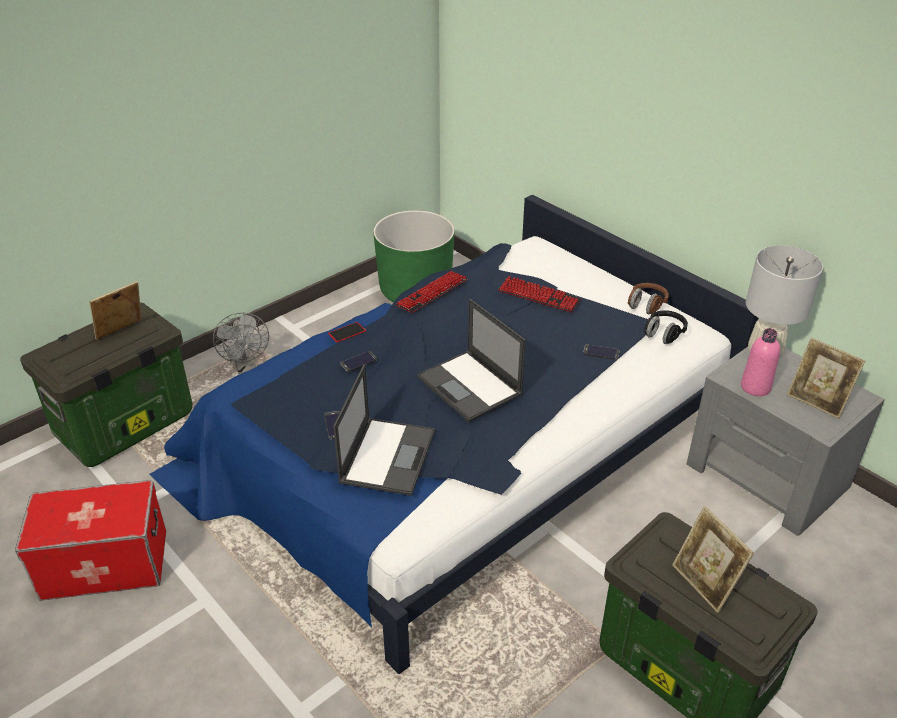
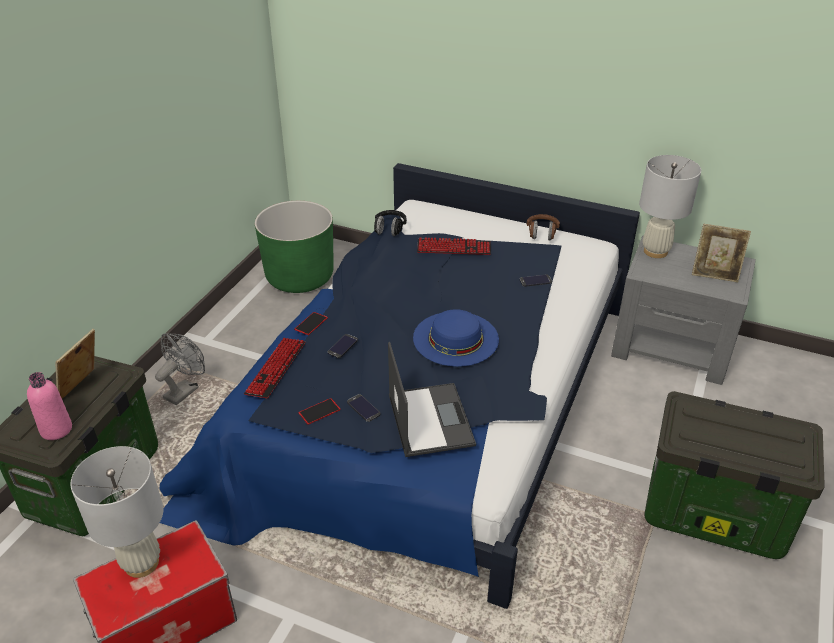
camera: 25 degrees left, 0 degrees up
(87, 500) = (141, 563): none -> white table lamp
(246, 367) = (185, 390): grey fan -> grey fan turned 105 degrees counterclockwise
(295, 415) = (319, 411): none -> phone
(432, 293) = (363, 269): keyboard -> keyboard (275, 368)
(470, 386) = (455, 338): laptop -> blue hat
(664, 334) = (571, 253): black headphones -> black headphones (389, 229)
(704, 584) = (738, 436): picture frame -> none
(755, 387) = (666, 275): pink bottle -> pink bottle (56, 429)

